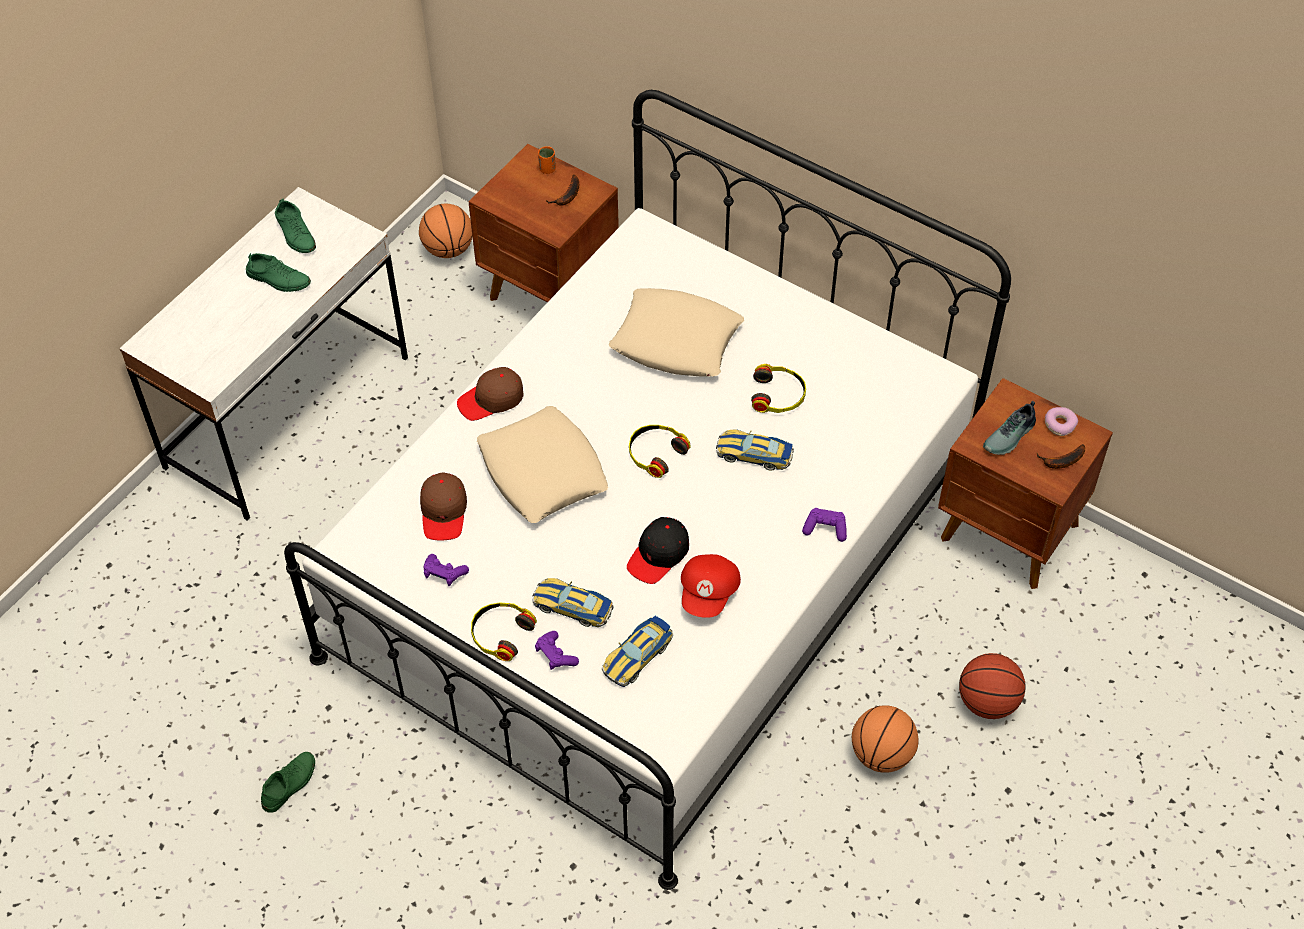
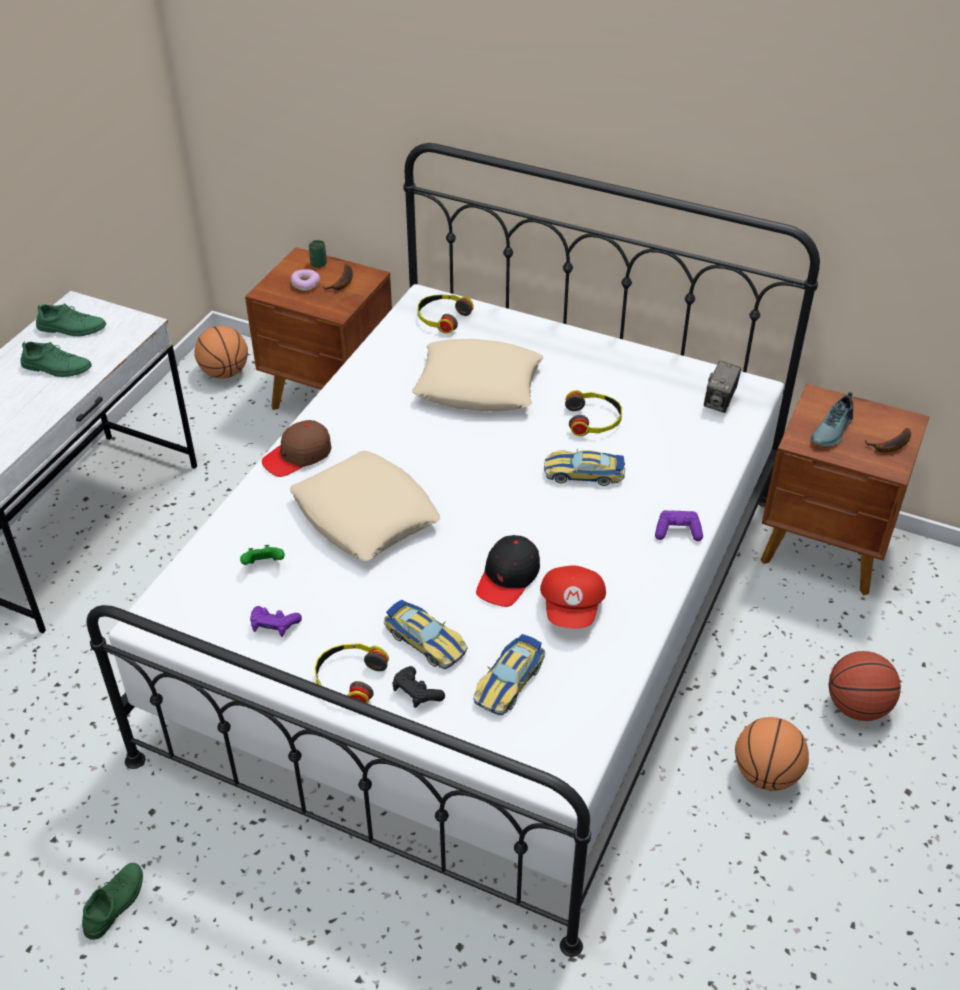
camera: 10 degrees left, 10 degrees down
(295, 234) = (71, 328): green shoe -> green shoe turned 45 degrees counterclockwise
(444, 511) = (264, 565): brown cap -> green game controller
(547, 169) = (318, 264): orange cup -> green cup
(555, 655) = (416, 693): purple game controller -> black game controller
(572, 607) = (425, 640): toy car -> toy car turned 150 degrees counterclockwise
(656, 453) = (481, 484): headphones -> headphones (442, 317)
(907, 390) = (719, 402): none -> camera
(1059, 424) = (876, 415): donut -> donut (305, 284)

